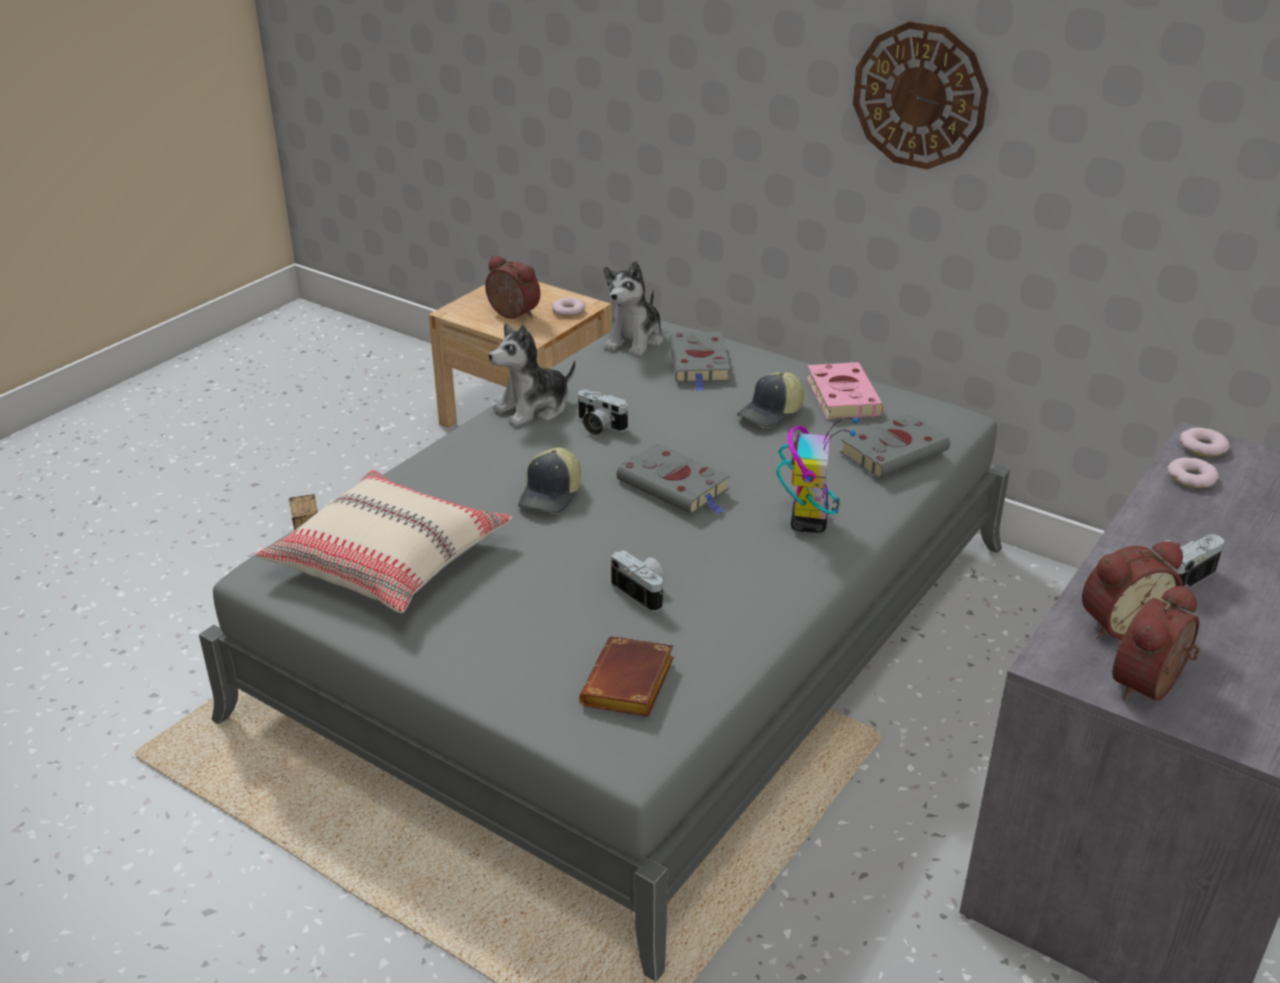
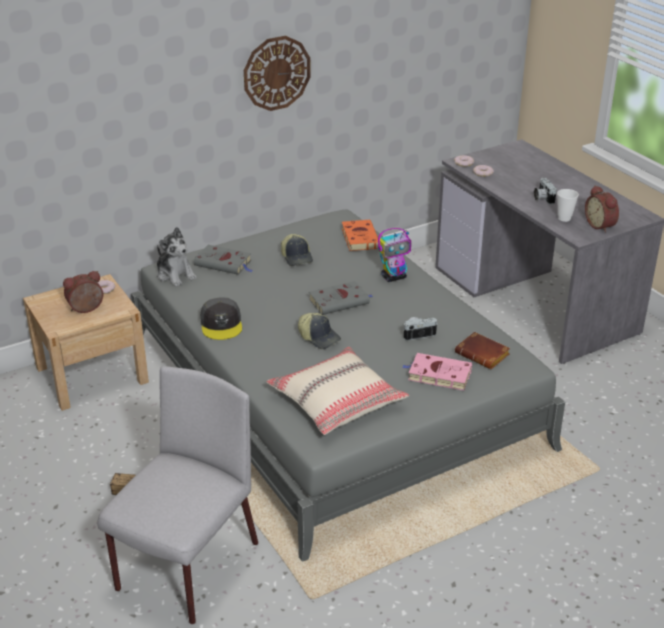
camera: 65 degrees left, 0 degrees up
(171, 620) = (187, 568): none -> grey chair
(533, 409) = (221, 324): plush toy -> grey cap
(598, 426) = (262, 308): camera -> none
(808, 521) = (394, 277): toy robot -> toy robot turned 120 degrees clockwise
(842, 395) = (299, 234): pink book -> pink book (437, 375)
(896, 451) = (359, 238): grey book -> orange book
(1119, 624) = (564, 218): alarm clock -> cup

